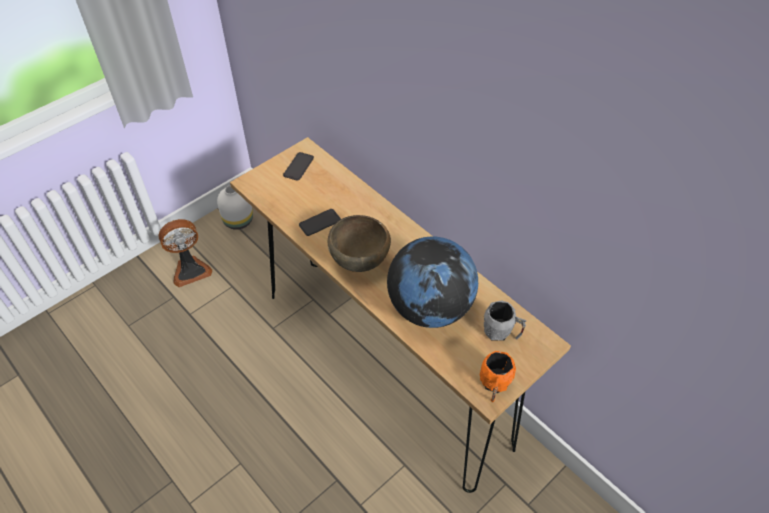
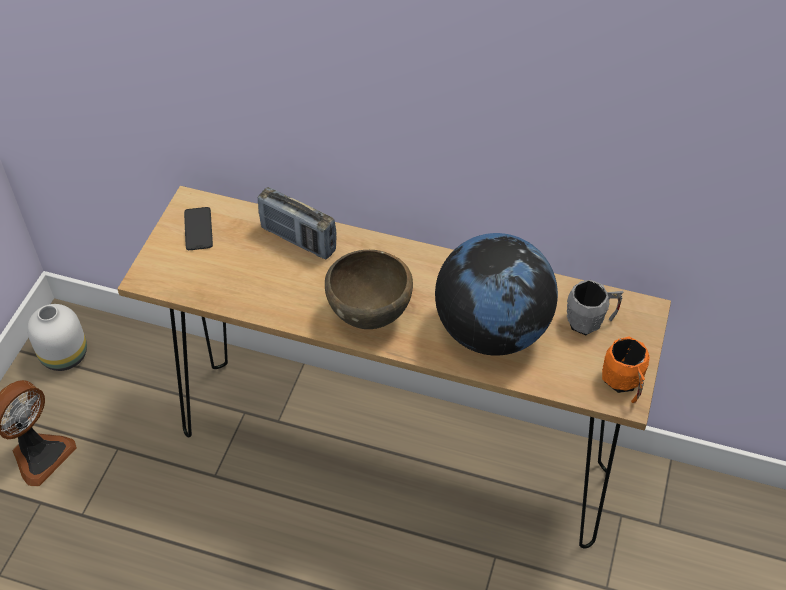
camera: 30 degrees left, 0 degrees up
(320, 222) = (281, 289): phone -> none
(351, 197) = (298, 240): none -> radio

